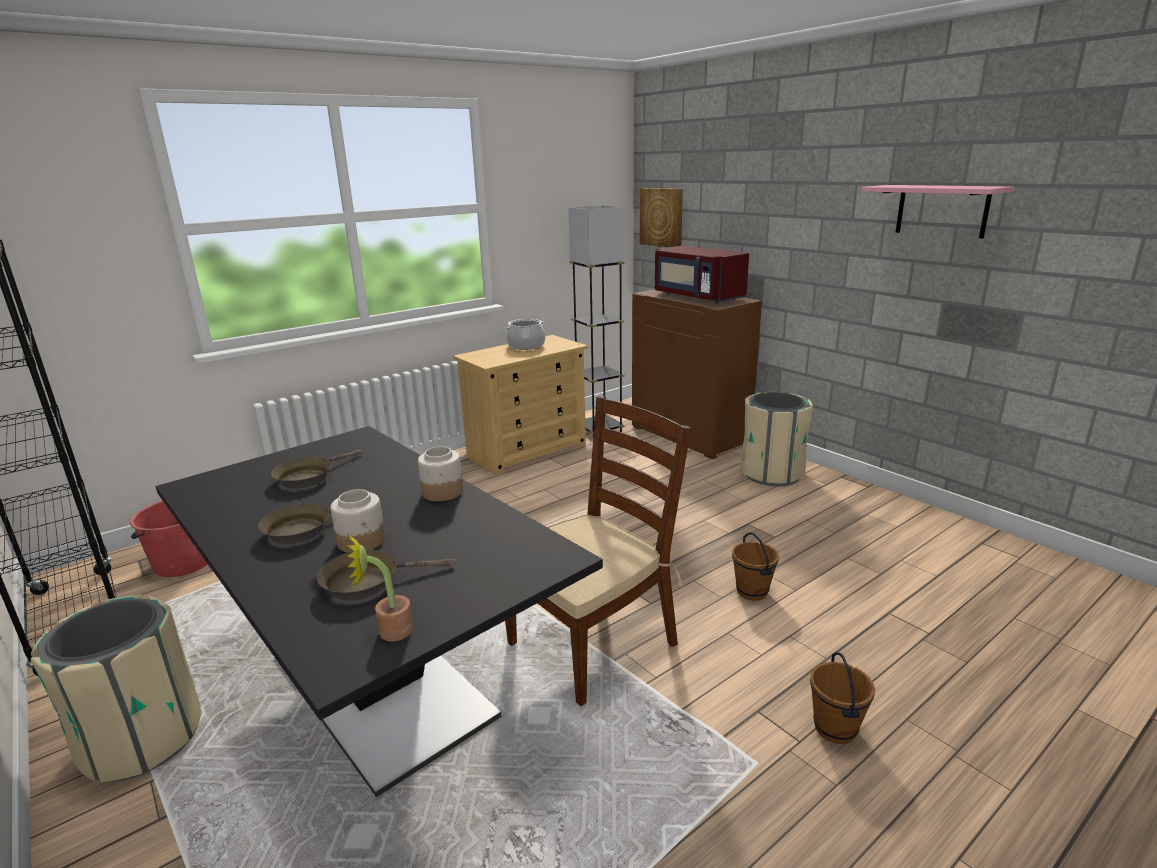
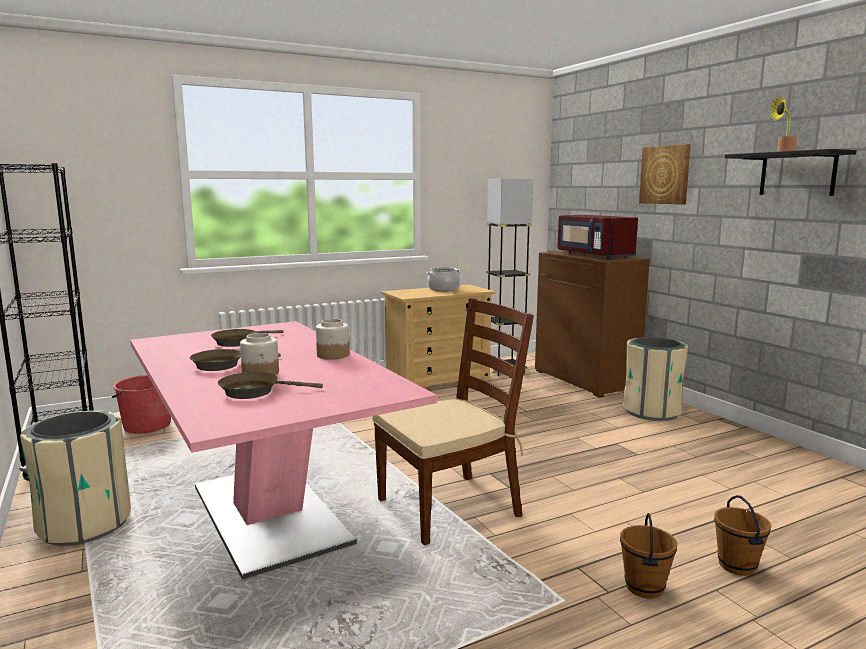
camera: 10 degrees right, 10 degrees down
(381, 685) = (269, 514): black dining table -> pink dining table
(388, 631) = (257, 414): potted plant -> potted plant (782, 151)
(662, 217) = (571, 193): picture -> picture (665, 175)
(752, 591) = (603, 488): brown bucket -> brown bucket (737, 566)
(942, 210) = (797, 174): pink shelf -> black shelf

